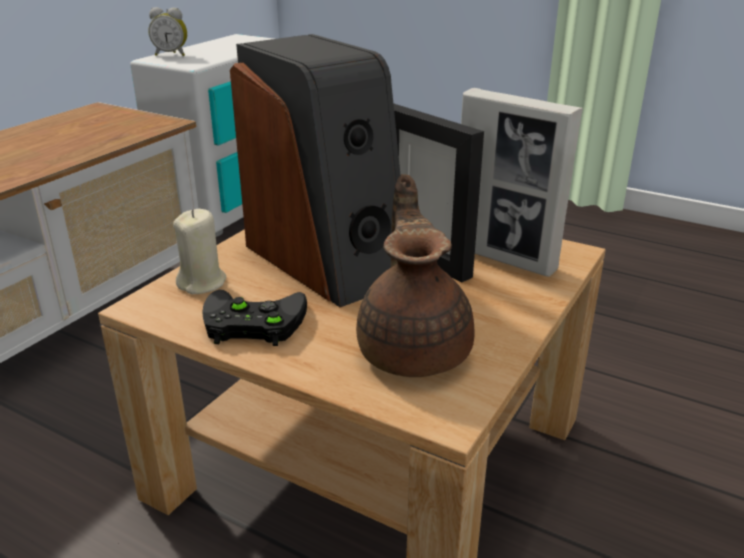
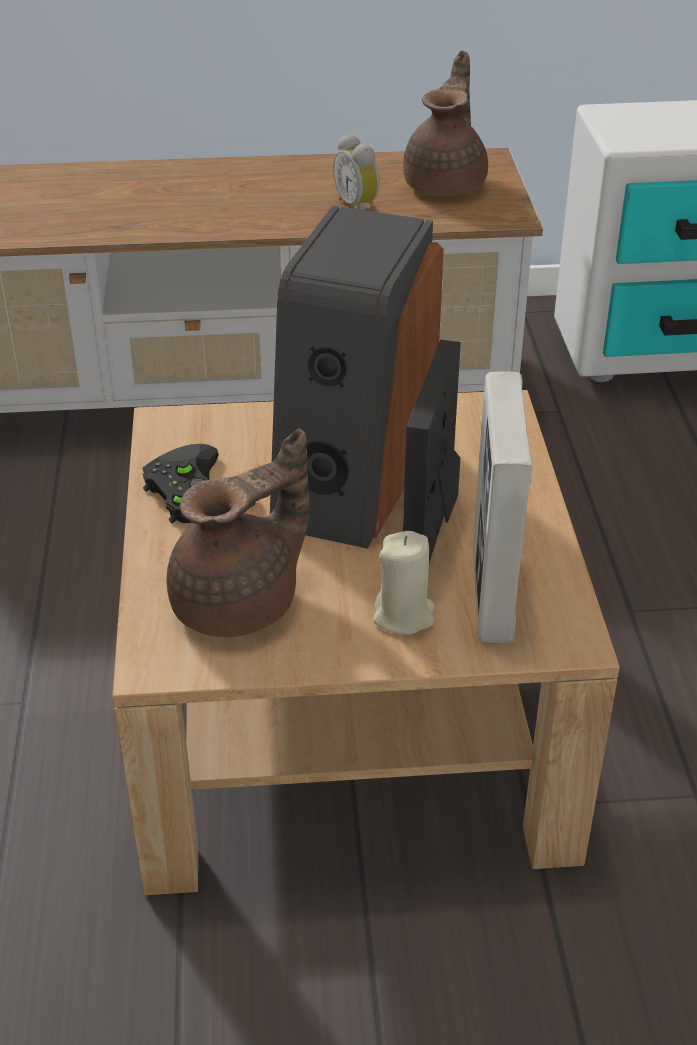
camera: 55 degrees right, 10 degrees up
(95, 124) = (447, 184): none -> brown teapot
(171, 54) = (639, 112): alarm clock -> alarm clock (359, 207)
(202, 283) = (231, 430): beige candle -> beige candle (404, 615)

